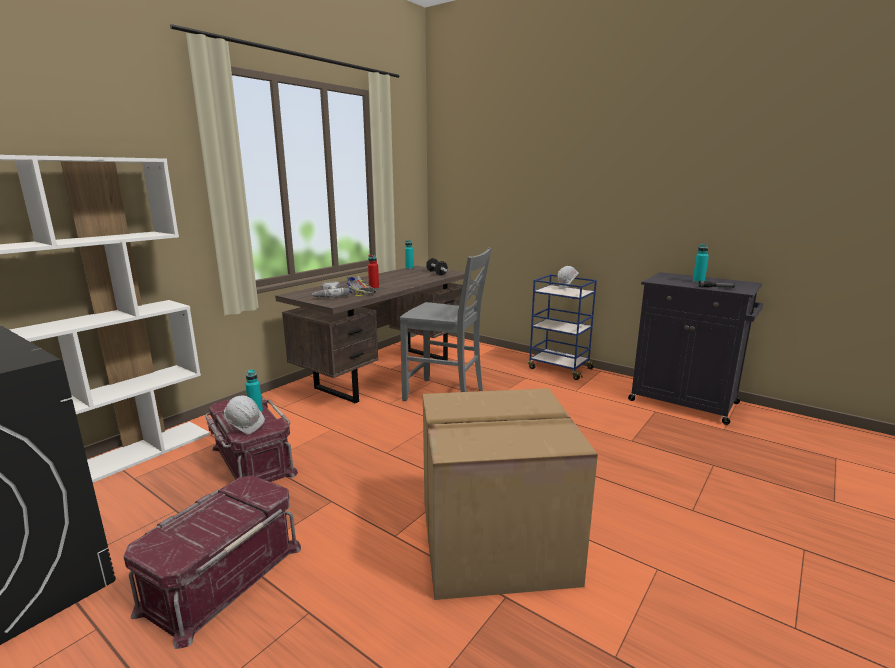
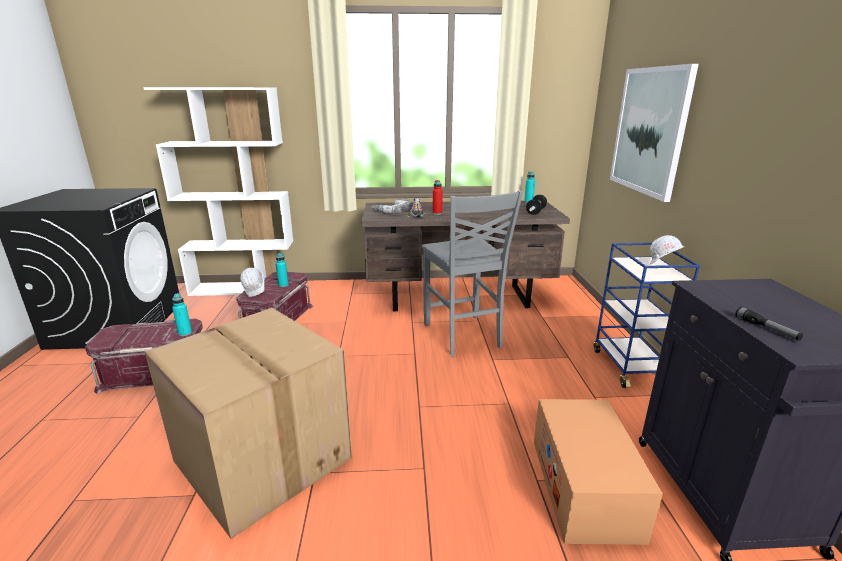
camera: 50 degrees right, 5 degrees up
(511, 196) = (649, 131): none -> picture
(649, 430) = (584, 487): none -> cardboard box
(698, 281) = (777, 311): turquoise bottle -> turquoise bottle (185, 333)

